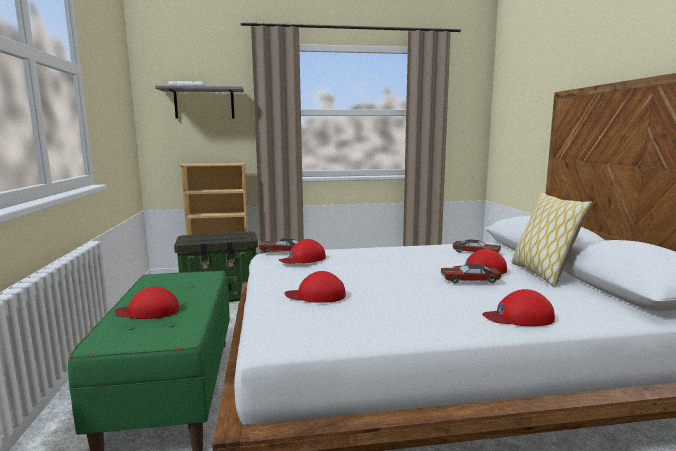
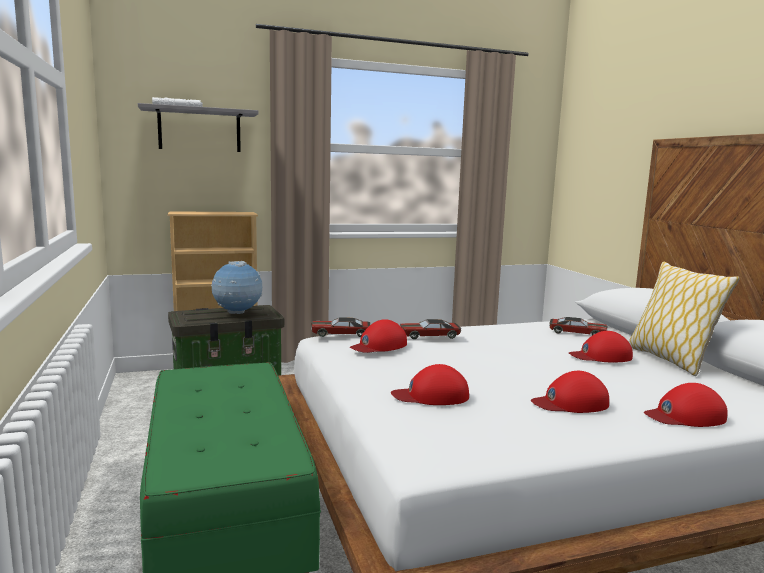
camera: 10 degrees left, 0 degrees up
(148, 311) = (209, 424): red cap -> red cap (570, 403)
(224, 237) = (237, 313): none -> globe
(469, 280) = (598, 369): toy car -> toy car (429, 335)

